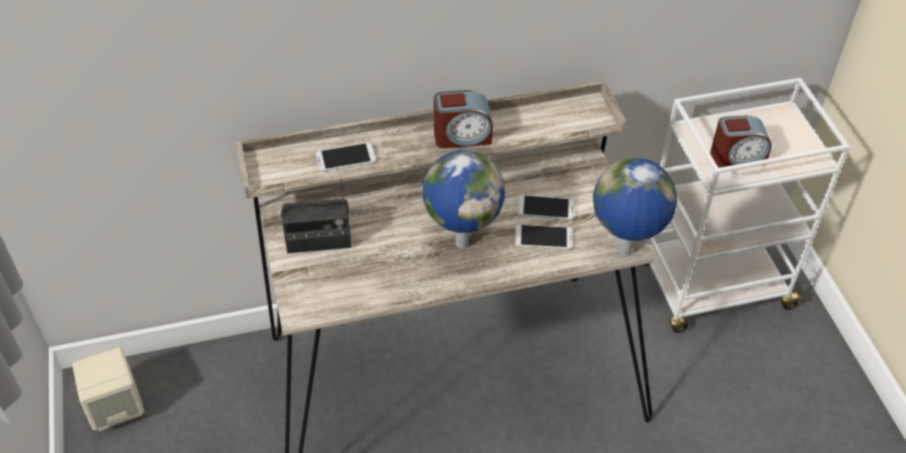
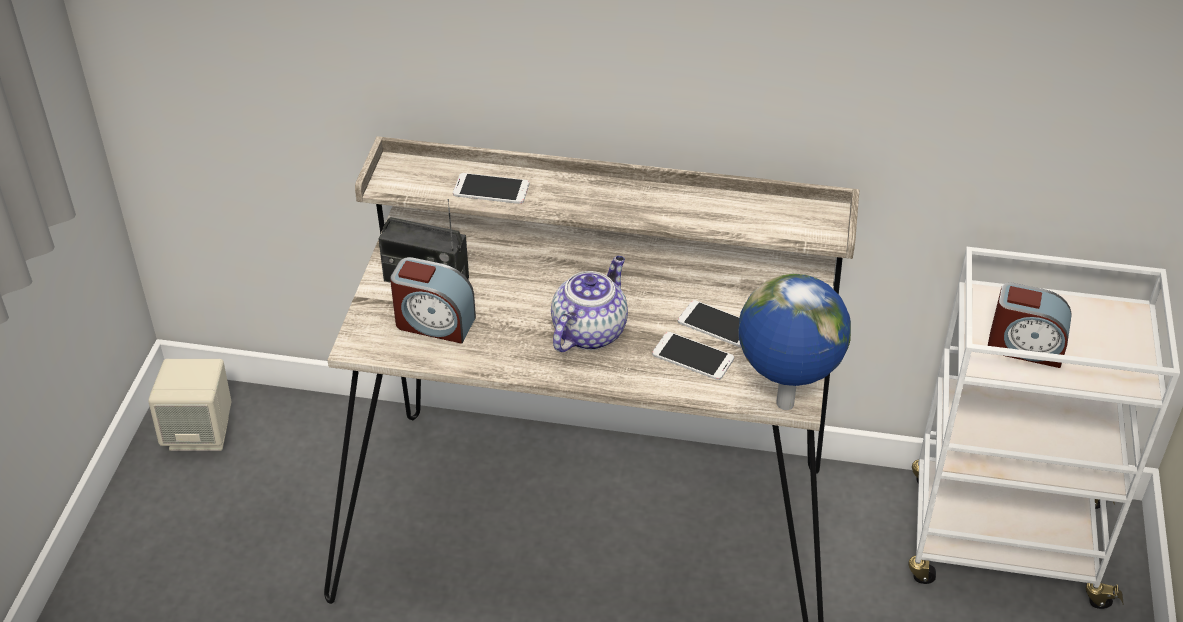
camera: 25 degrees right, 5 degrees down
(461, 242) = (589, 331): globe -> teapot
(462, 136) = (642, 205): alarm clock -> alarm clock (434, 323)

